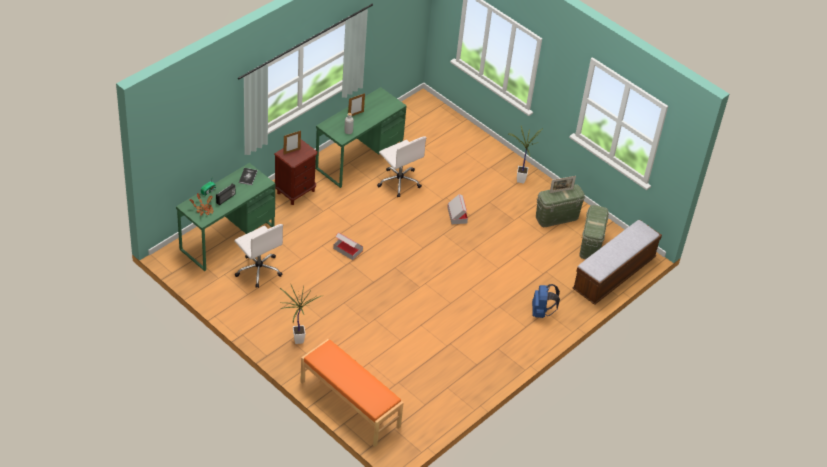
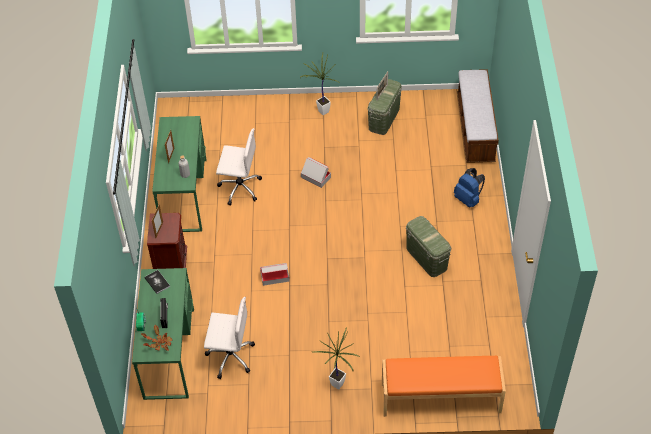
camera: 40 degrees left, 5 degrees up
(591, 245) = (432, 119): green storage box -> green storage box (427, 258)

